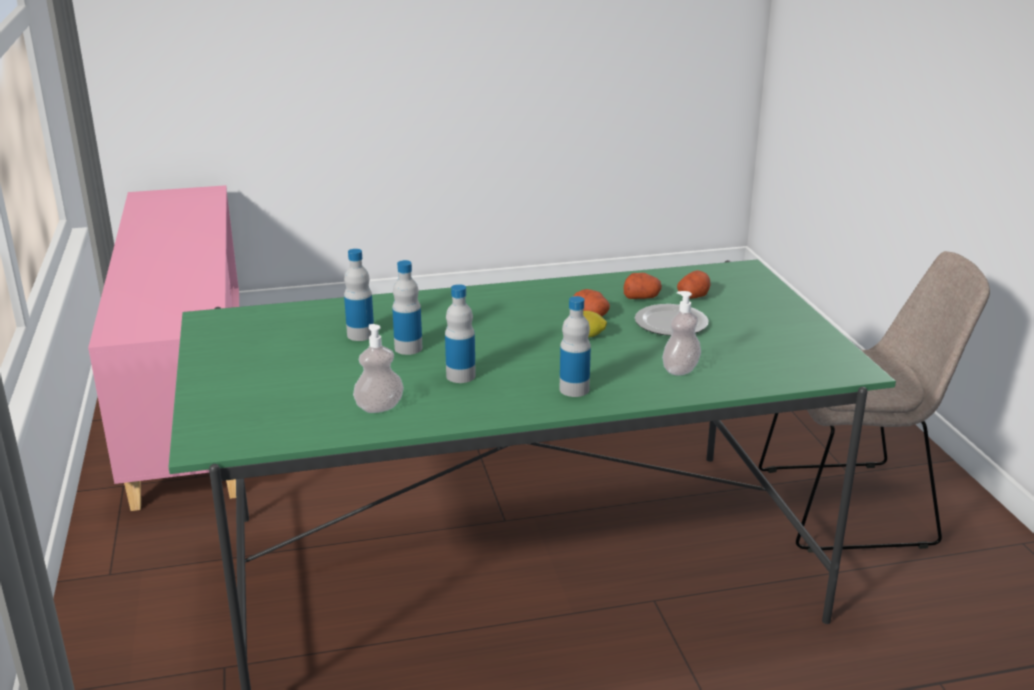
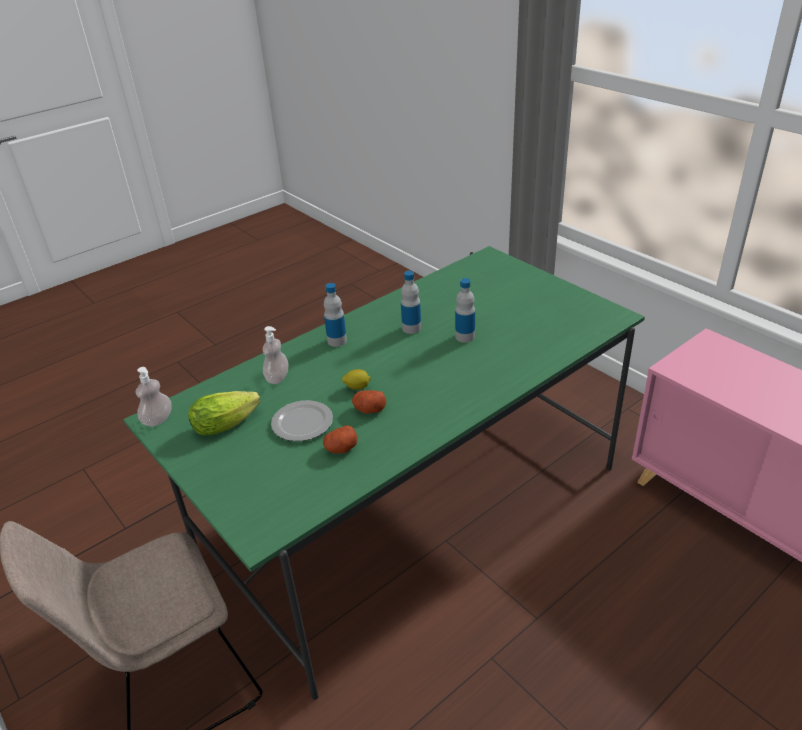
camera: 155 degrees right, 10 degrees up
(360, 335) = (507, 336): bottle -> none
(379, 407) = (433, 296): soap dispenser -> soap dispenser (158, 420)
(693, 296) = (297, 466): potato -> none
(756, 343) = (229, 423): none -> lettuce

